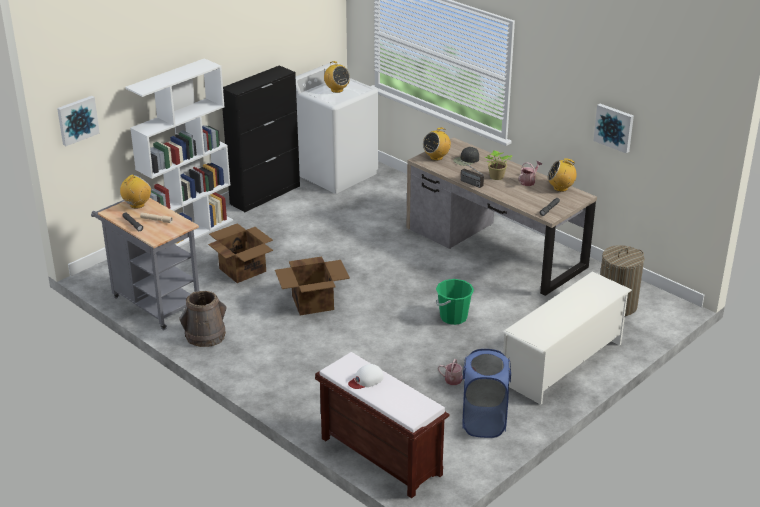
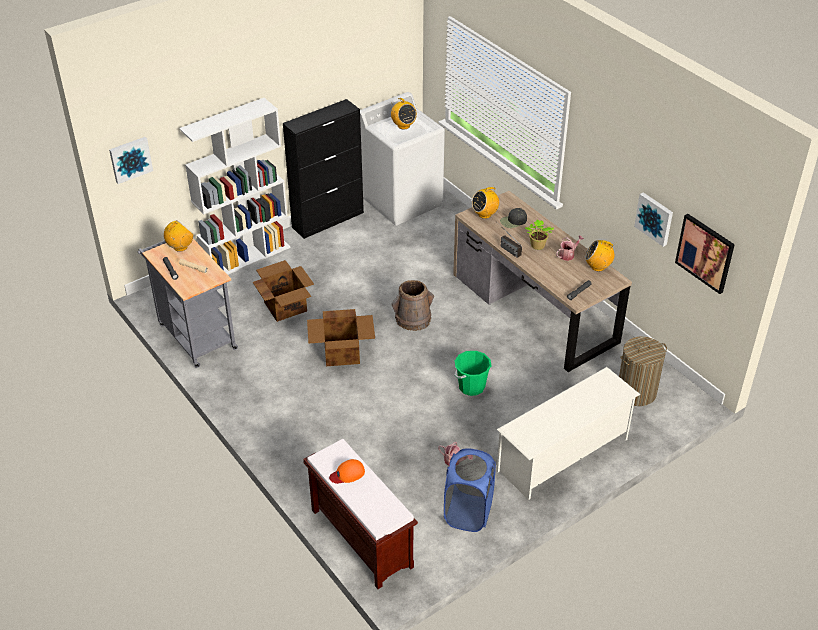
camera: 10 degrees right, 10 degrees up
(205, 335) = (233, 379): brown bucket -> brown bucket (413, 319)
(366, 380) = (347, 474): white cap -> orange cap
(671, 148) = (705, 253): none -> picture

